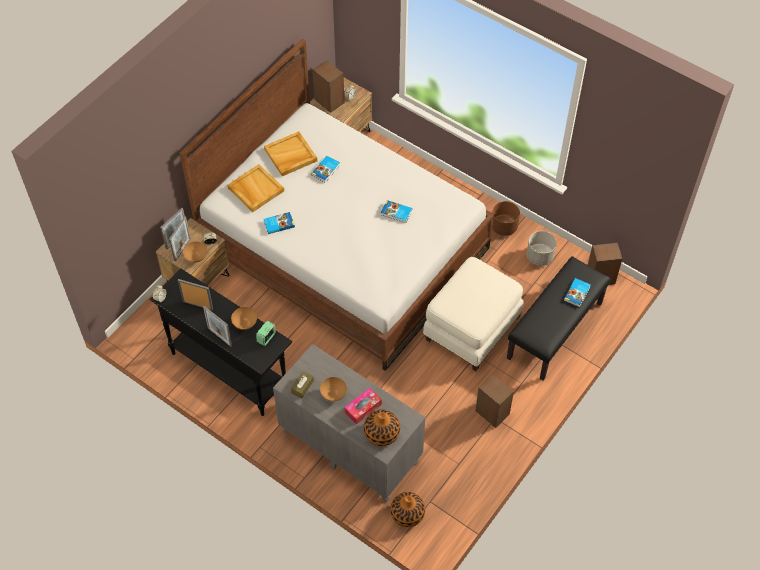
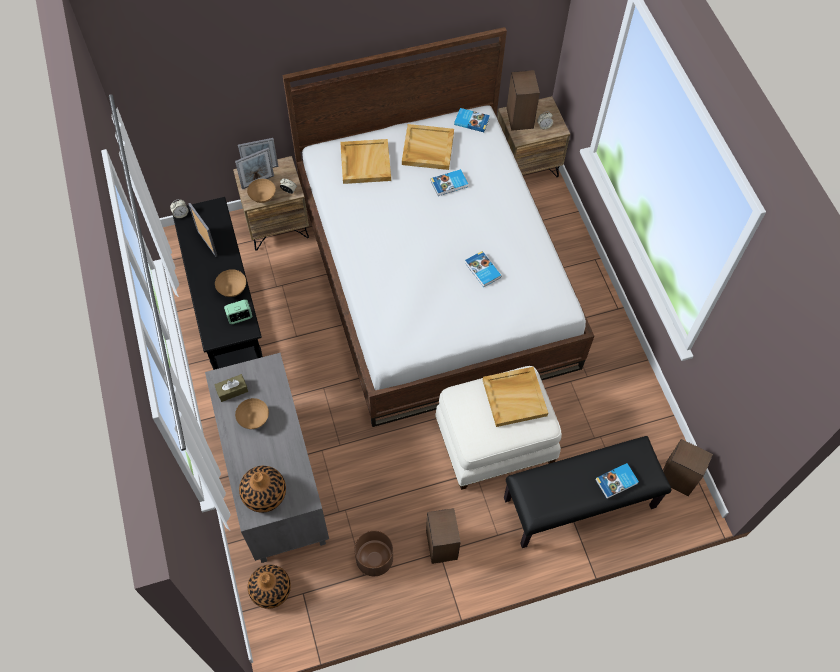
camera: 35 degrees right, 5 degrees up
(219, 337) = (199, 287): picture frame -> none
(278, 224) = (357, 210): book -> book (471, 121)
(363, 408) = (269, 454): tissue box -> none
(477, 281) = (515, 397): none -> beige tray
(504, 227) = (615, 357): brown planter -> brown planter (374, 559)
(539, 256) = (628, 412): grey planter -> none

